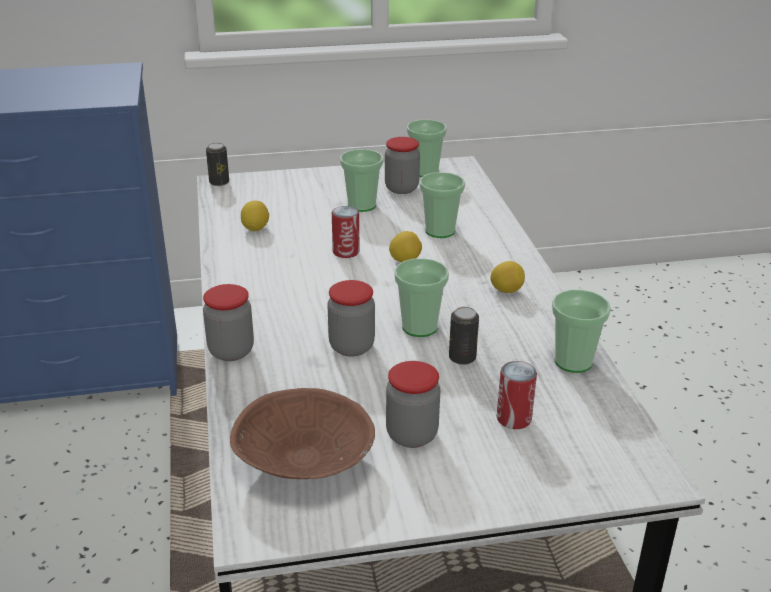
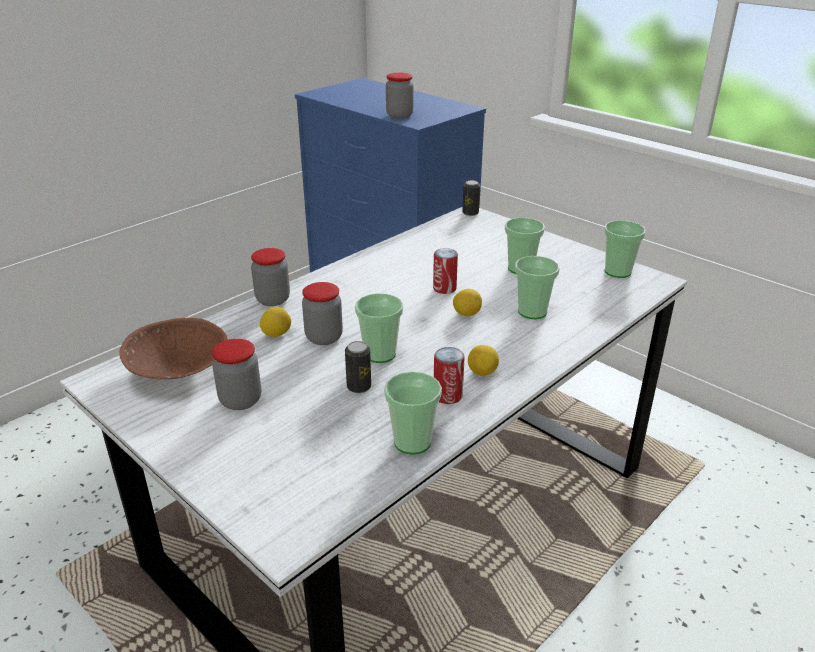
camera: 55 degrees right, 0 degrees up
(255, 228) = (429, 247): lemon -> lemon (276, 334)
(401, 188) = (573, 273): jar -> jar (399, 115)
(514, 418) = (301, 438): can -> can (447, 395)

